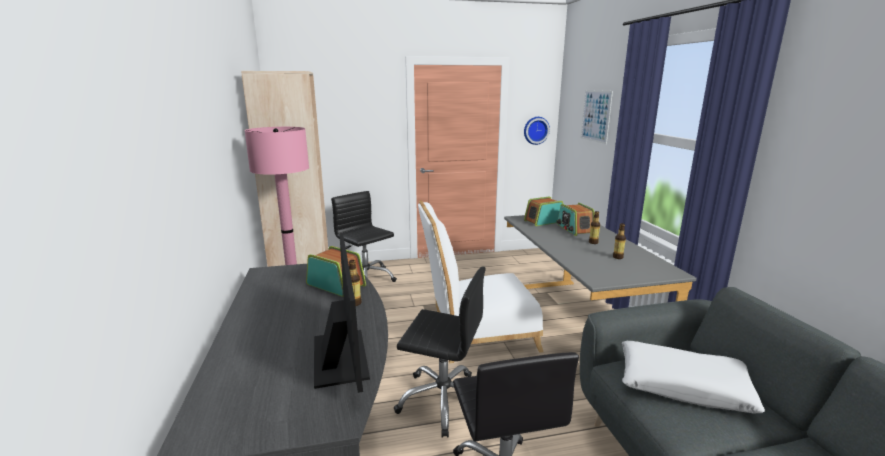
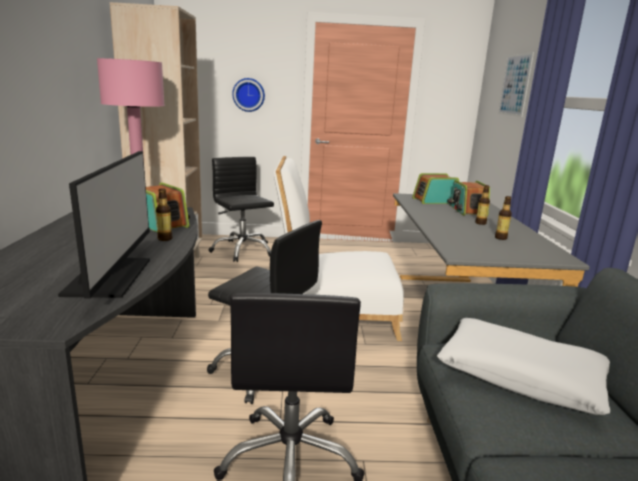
camera: 10 degrees right, 0 degrees up
(535, 130) = (451, 106): wall clock -> wall clock (248, 95)

